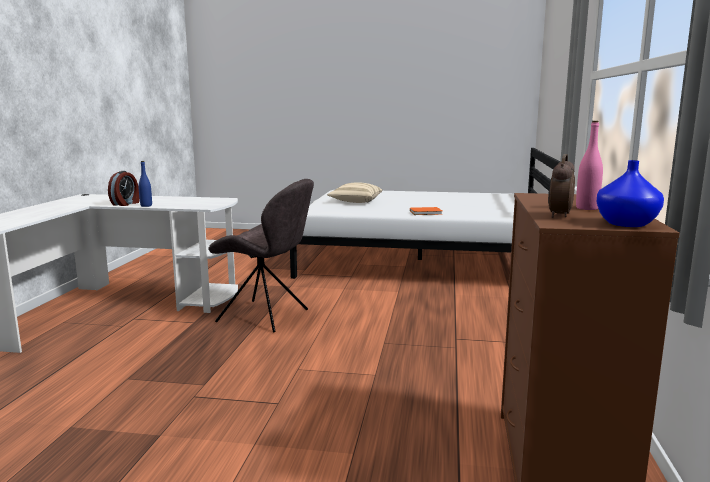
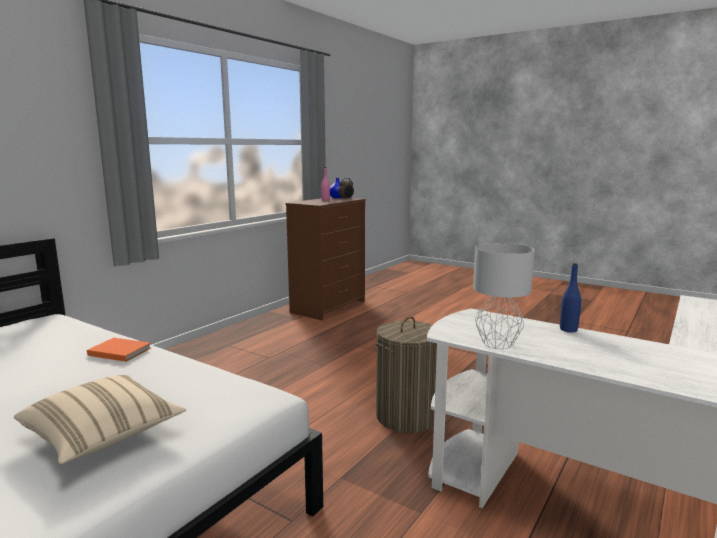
camera: 155 degrees left, 0 degrees up
(126, 204) = (610, 341): alarm clock -> none
(196, 198) = (497, 344): none -> grey table lamp
(266, 316) = (407, 416): grey chair -> laundry basket

